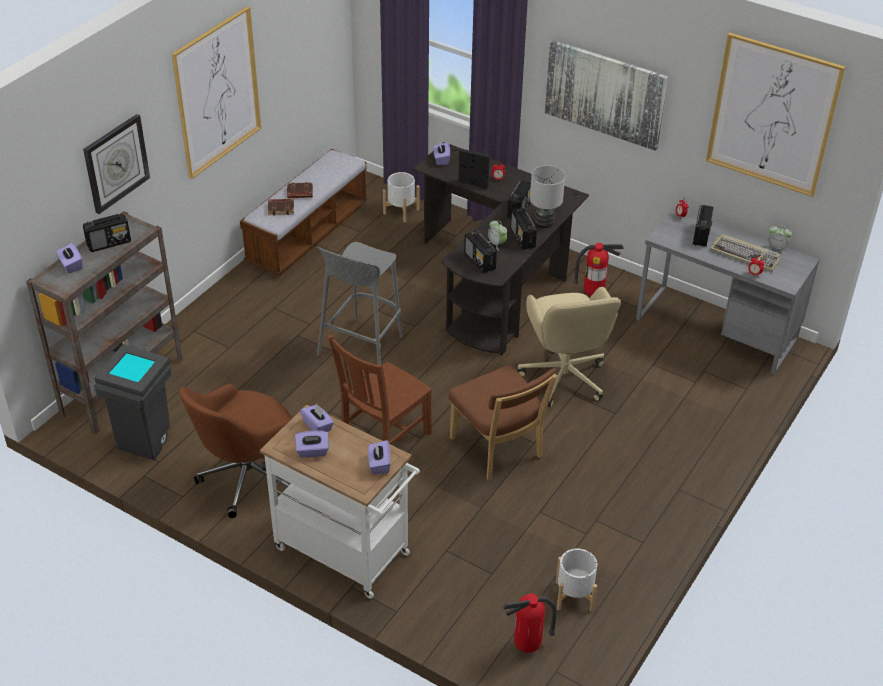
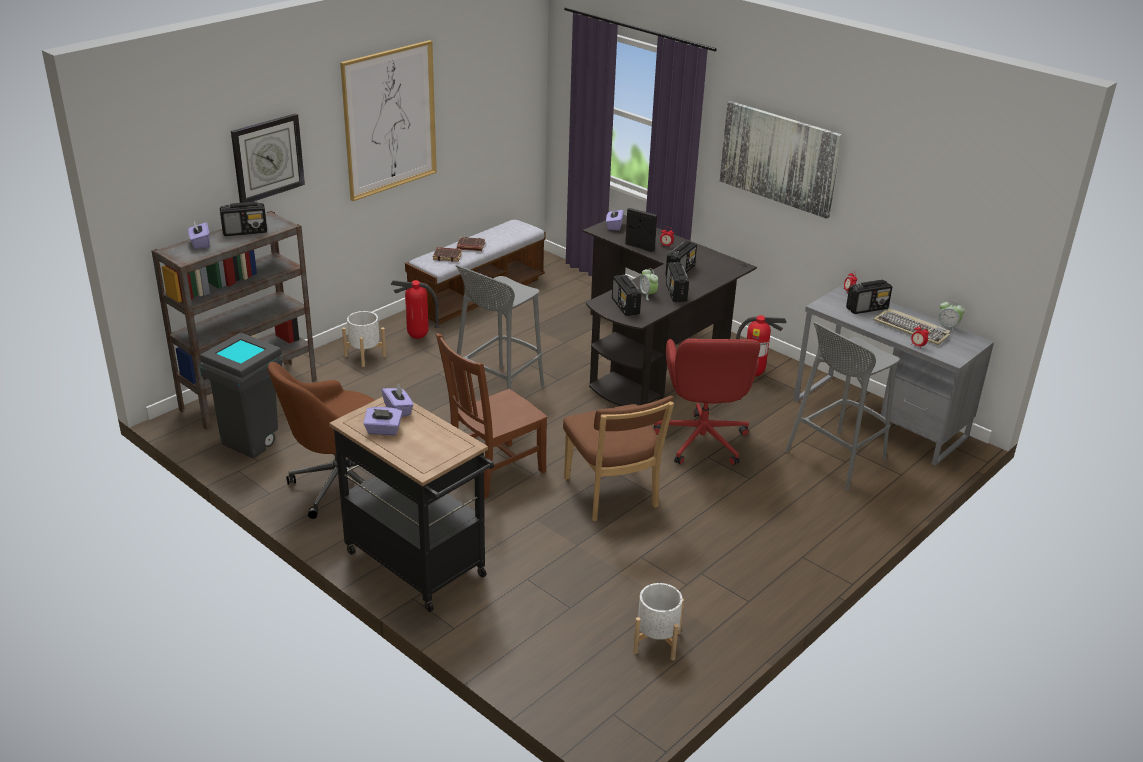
camera: 10 degrees right, 10 degrees down
(346, 553) = (418, 566): white cart -> black cart
(379, 464) = (449, 450): purple tissue box -> none
(401, 211) = (576, 287): white planter -> white planter (365, 356)
(527, 647) = (588, 685): fire extinguisher -> fire extinguisher (417, 337)
(544, 222) = (703, 283): grey table lamp -> none
(564, 379) = (701, 442): beige office chair -> red office chair
(687, 380) = (837, 459): none -> grey stool
(701, 235) = (867, 308): radio -> radio turned 45 degrees clockwise
(772, 115) = (948, 173): picture -> none

